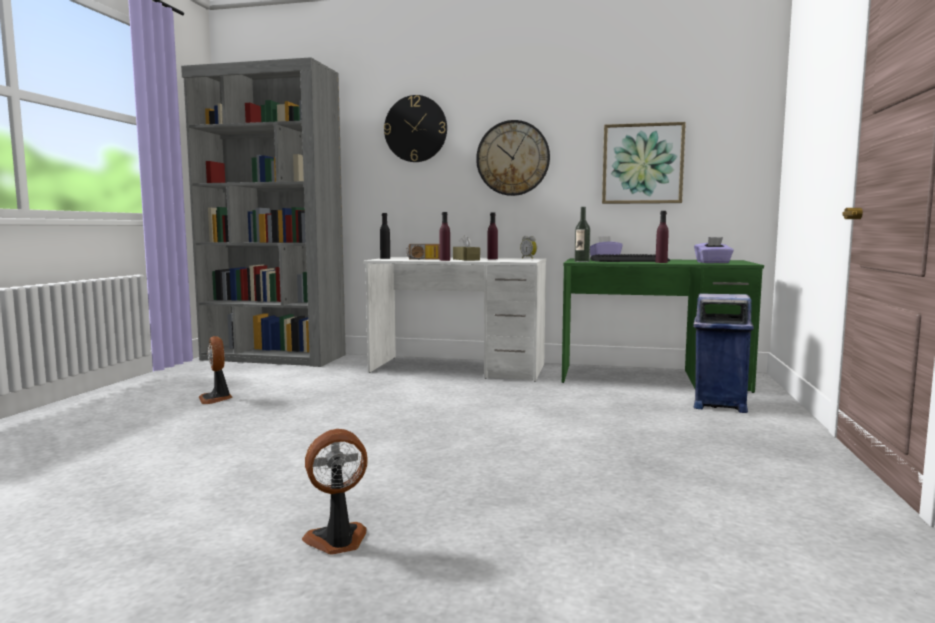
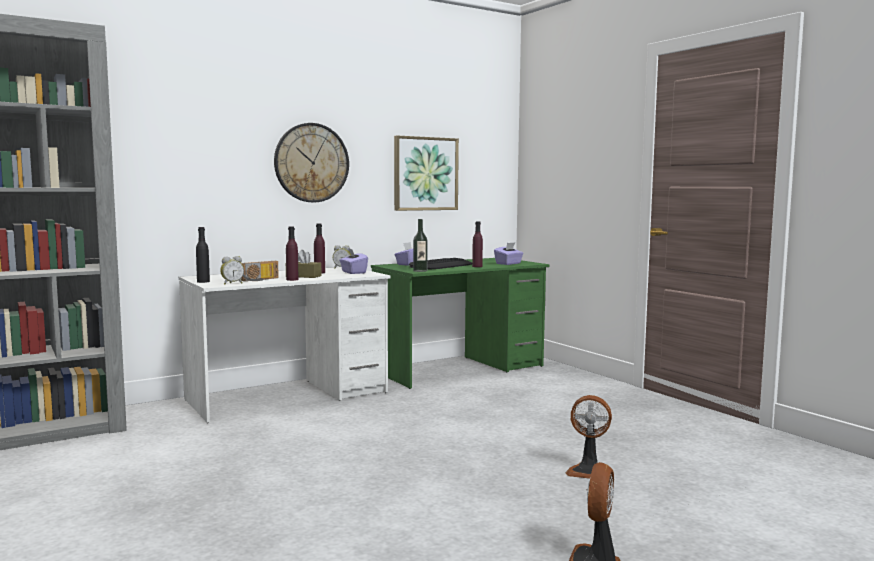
camera: 45 degrees left, 0 degrees up
(216, 399) = (109, 503): fan -> fan (589, 471)
(393, 259) = (232, 283): none -> alarm clock
(415, 129) = (200, 122): wall clock -> none
(518, 260) = (353, 272): none -> purple tissue box
(718, 404) = (544, 381): blue trash can -> none

